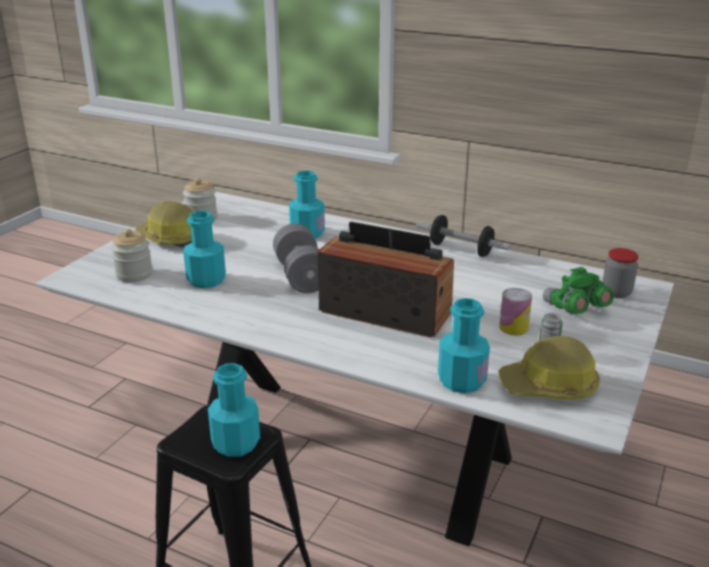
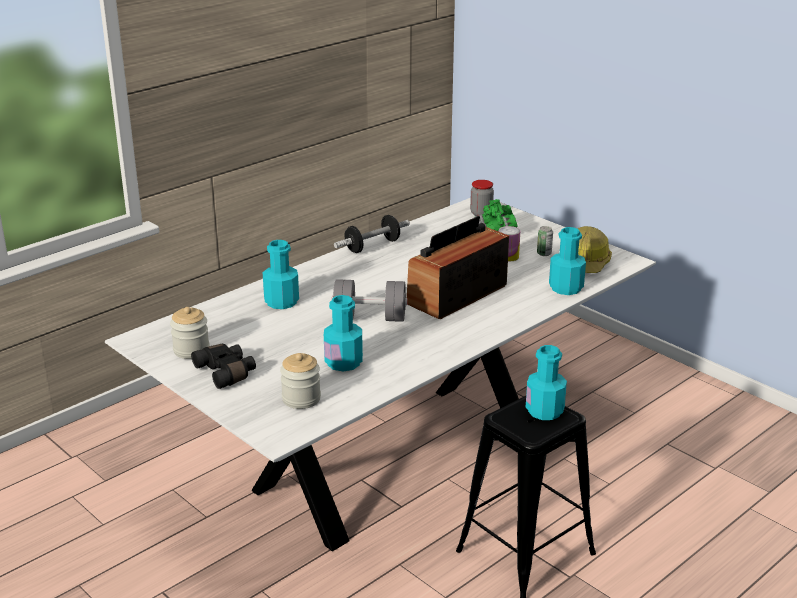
camera: 70 degrees left, 0 degrees up
(170, 238) = (227, 372): hard hat -> black binoculars

